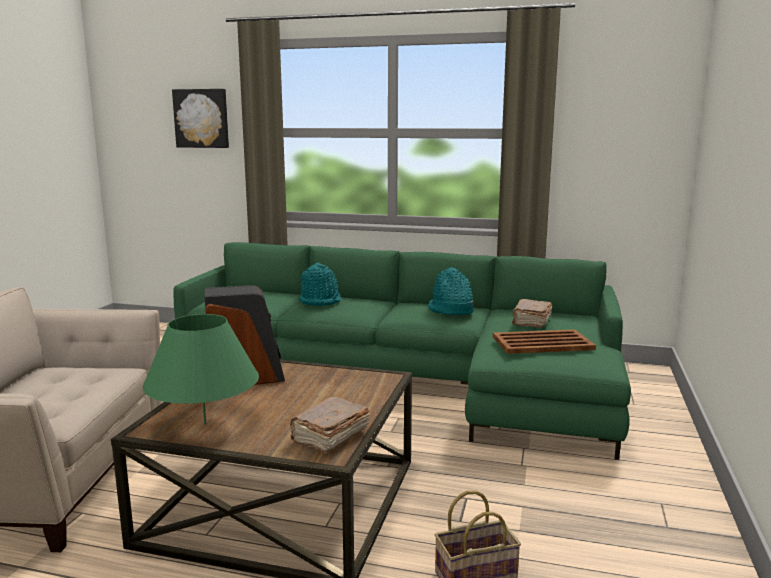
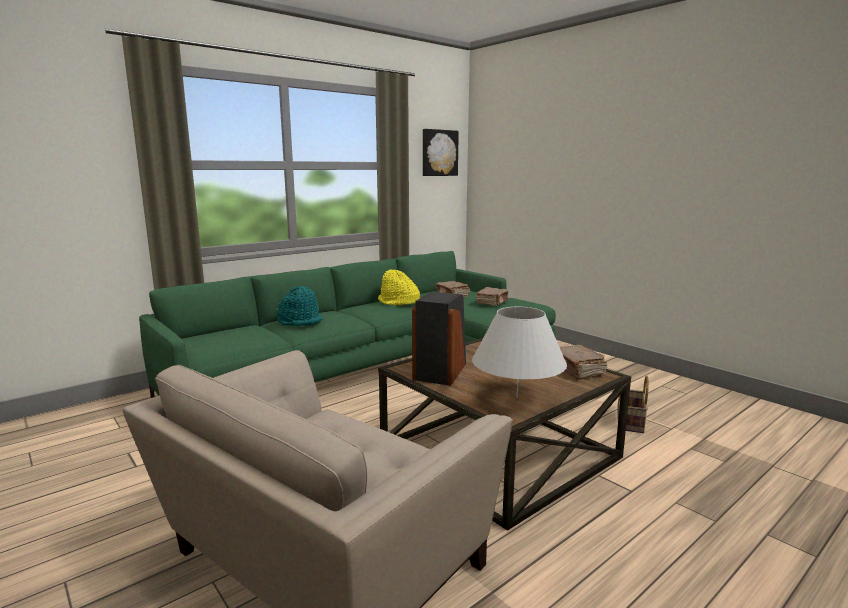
camera: 55 degrees left, 0 degrees up
(202, 118) = (60, 147): picture -> picture (439, 153)
(205, 424) = (517, 398): green table lamp -> white table lamp
(450, 310) = (398, 302): turquoise hat -> yellow hat
(543, 343) = (492, 302): brown tray -> brown book

